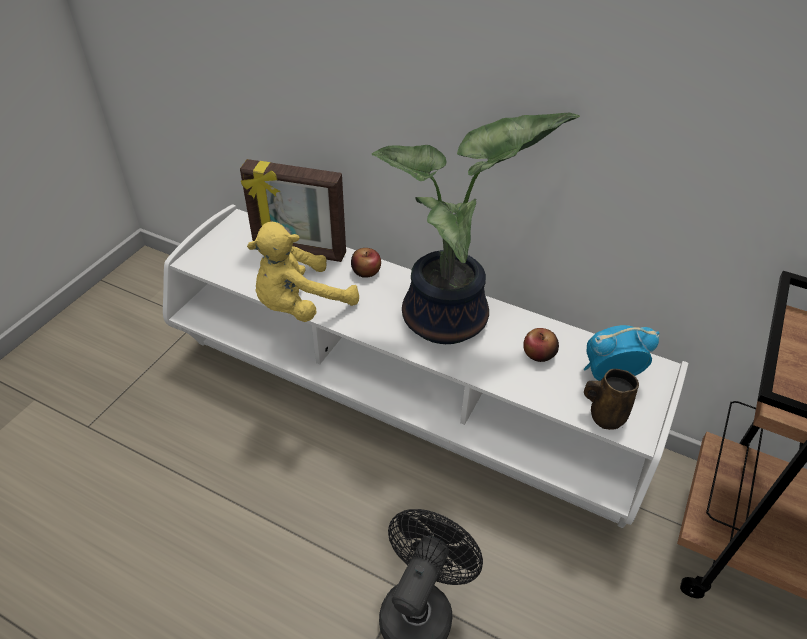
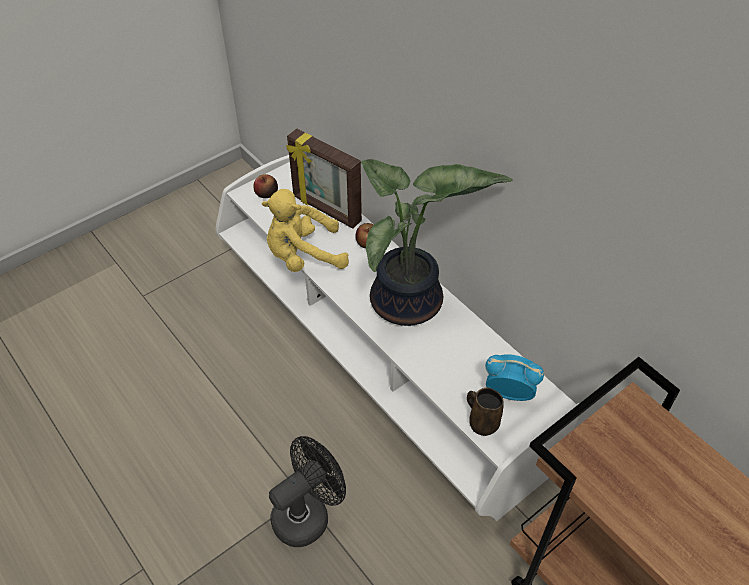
camera: 25 degrees right, 5 degrees up
(538, 354) = (462, 356): apple -> apple (266, 193)

